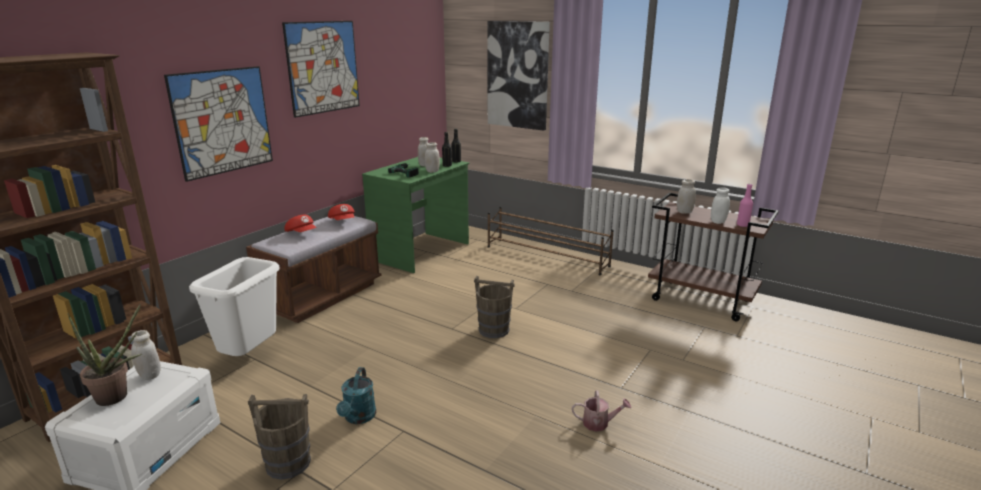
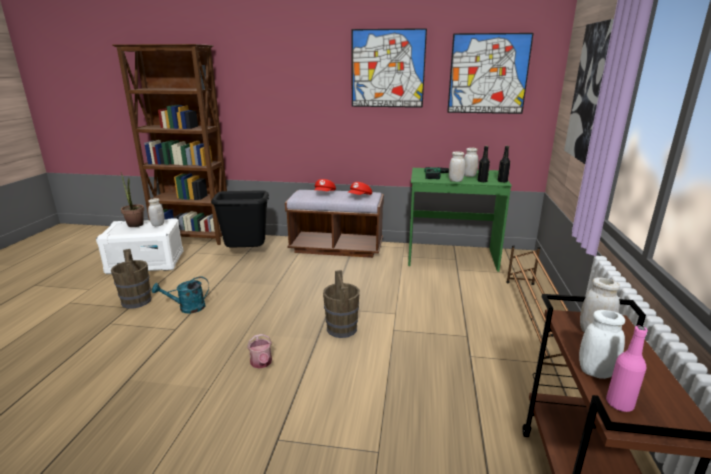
camera: 65 degrees right, 0 degrees up
(223, 121) = (292, 99): picture -> picture (488, 74)
(250, 355) = (246, 253): white trash can -> black trash can
(599, 423) = (204, 435): watering can -> watering can (261, 363)

